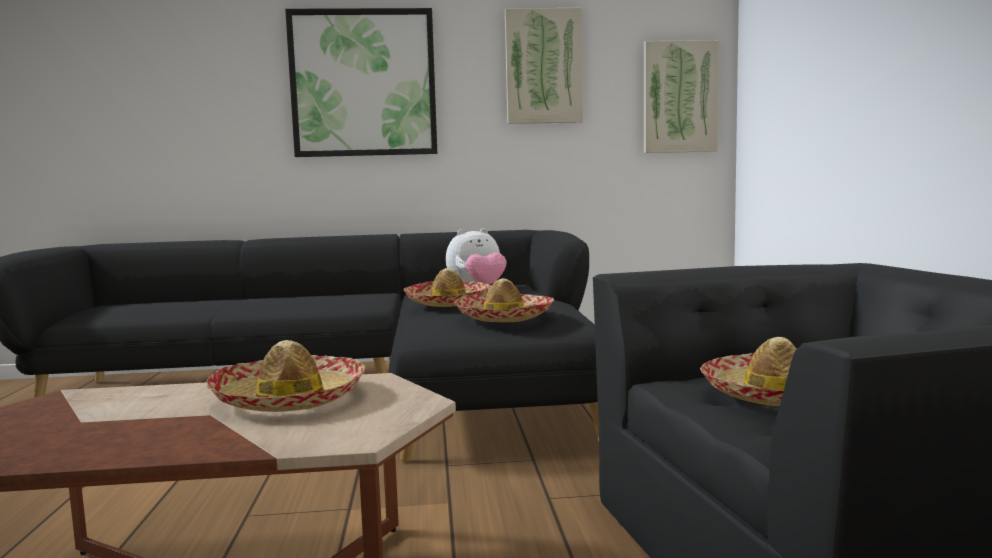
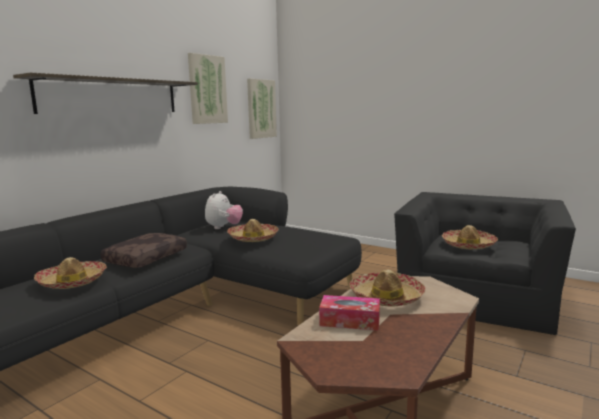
camera: 50 degrees left, 5 degrees up
(157, 402) = (350, 321): none -> tissue box
(306, 302) = (146, 258): none -> brown pillow
(363, 83) = (111, 96): picture -> shelf
(504, 317) = (310, 239): hat -> hat (72, 282)

